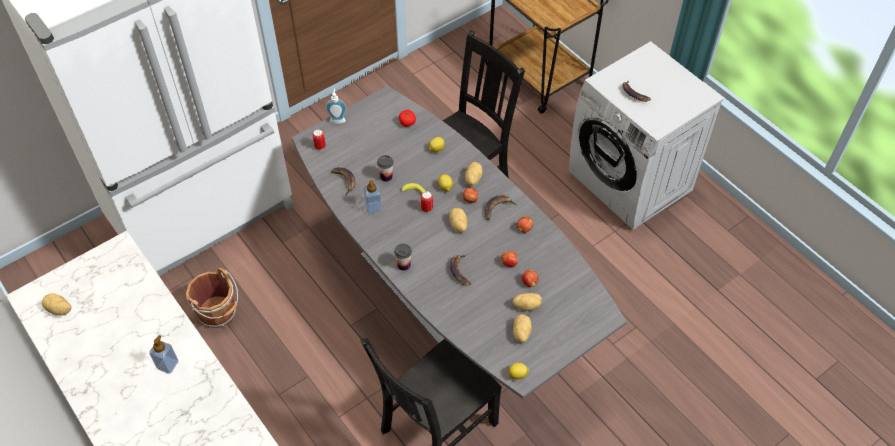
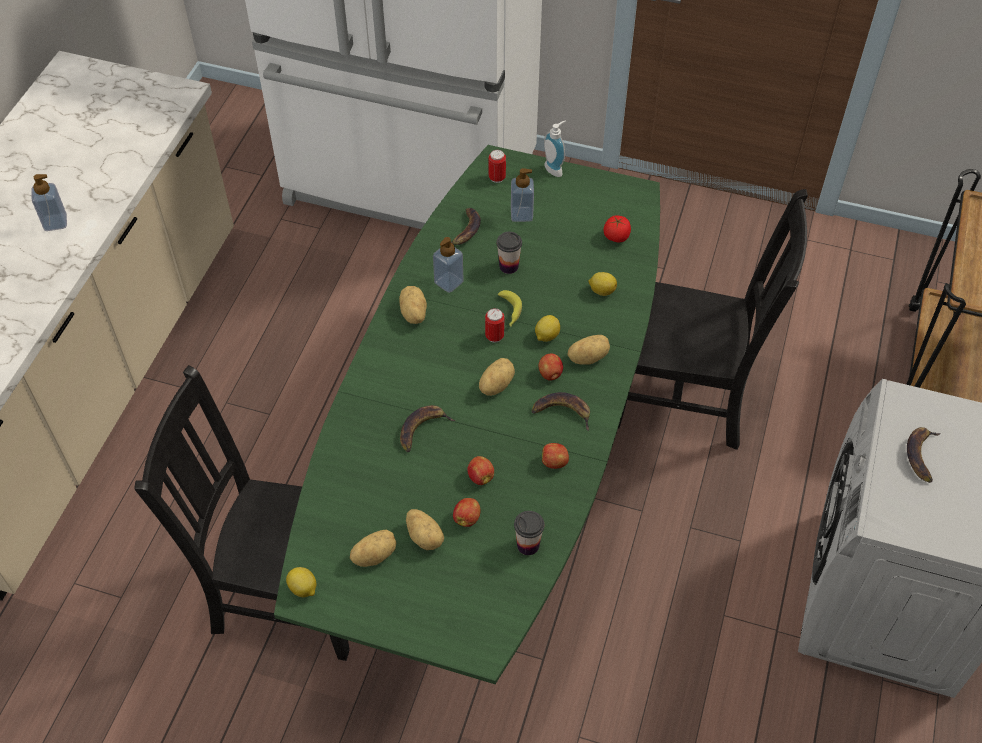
camera: 55 degrees right, 0 degrees up
(59, 310) = (67, 98): potato -> potato (412, 314)
(219, 313) = (291, 280): brown bucket -> none
(356, 151) = (521, 214): none -> soap dispenser
(403, 265) = (384, 364): cup -> cup (528, 545)
(447, 297) = (491, 488): grey dining table -> green dining table

